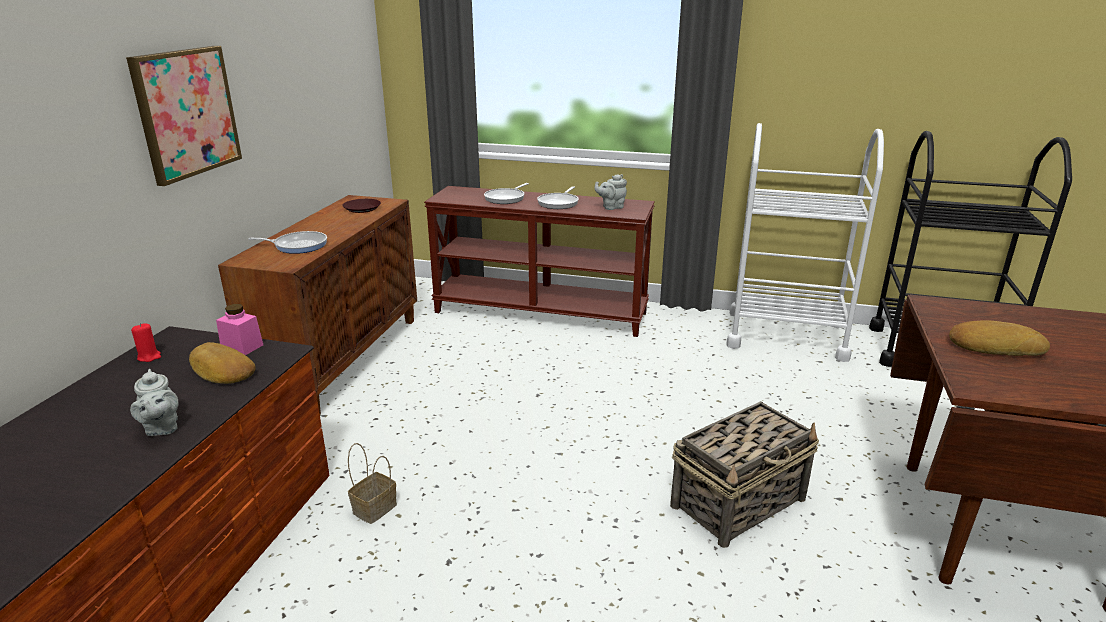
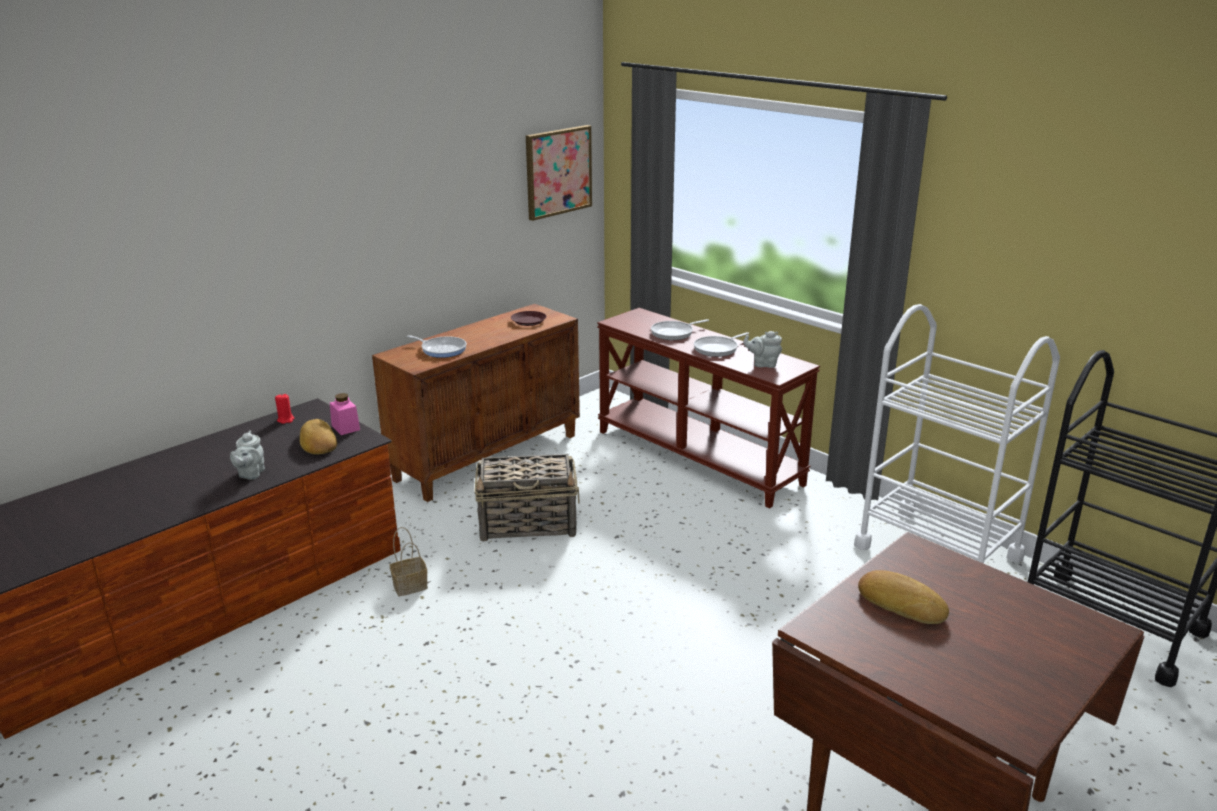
camera: 30 degrees right, 0 degrees up
(186, 113) = (362, 231): picture -> picture (558, 171)
(739, 502) = (697, 687): basket -> basket (529, 523)

